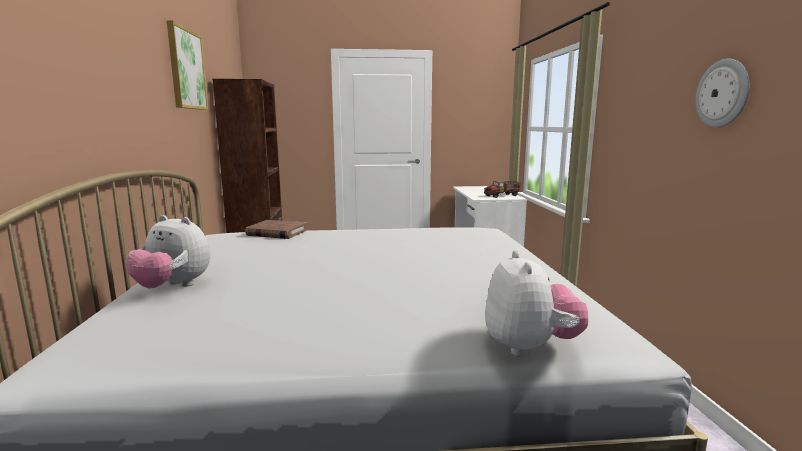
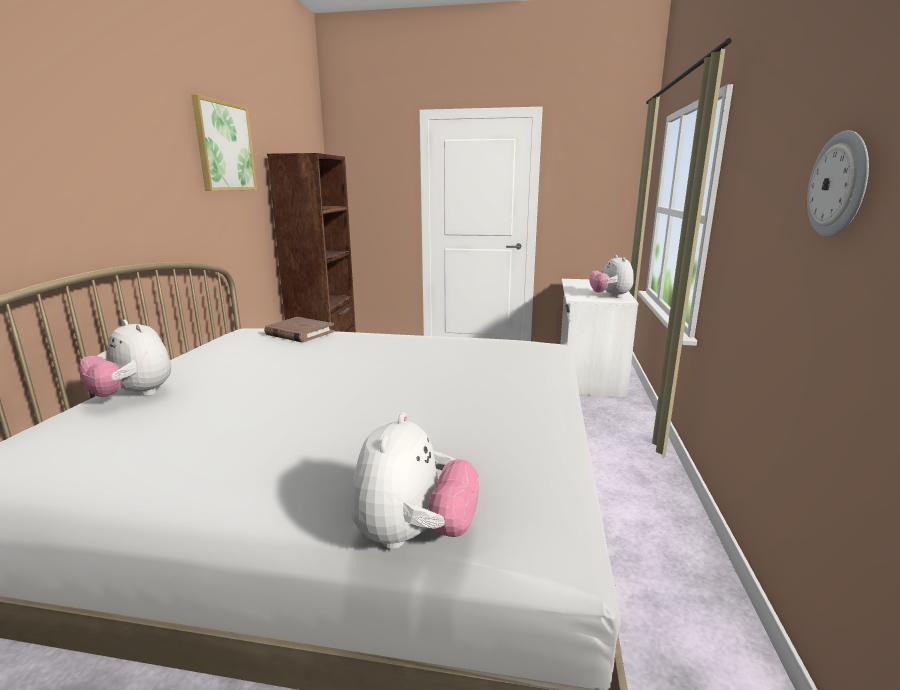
camera: 15 degrees right, 5 degrees up
(502, 196) = (610, 296): toy truck -> plush toy

